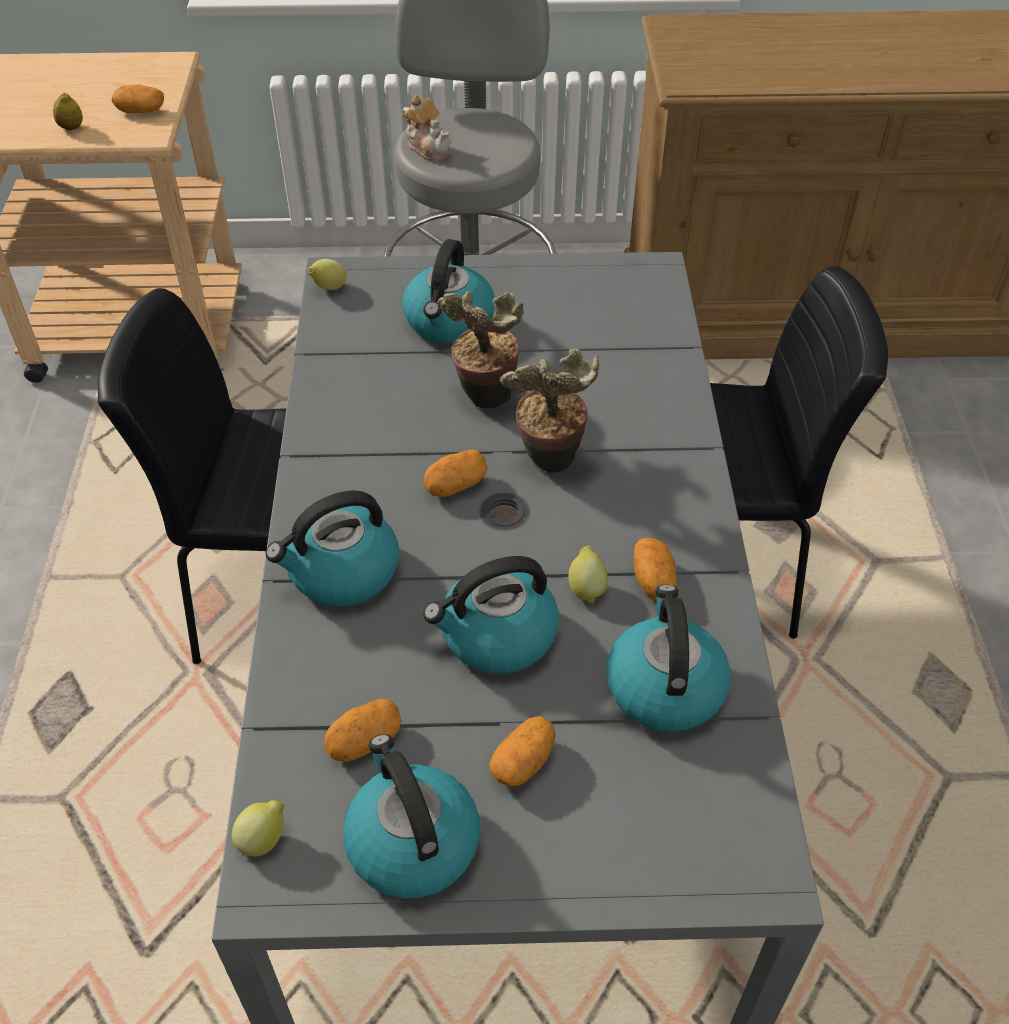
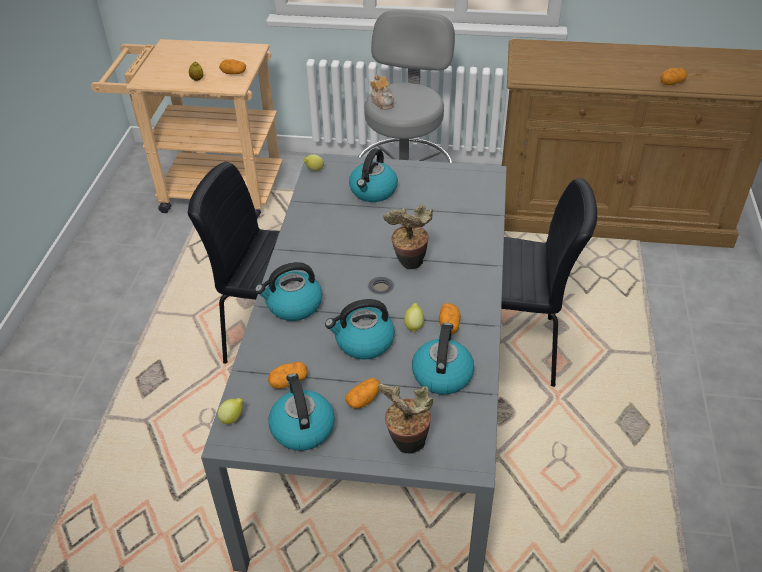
camera: 10 degrees right, 5 degrees down
(455, 485) = (358, 271): potato -> potato (671, 83)
(484, 399) = (382, 231): potted plant -> potted plant (406, 444)

